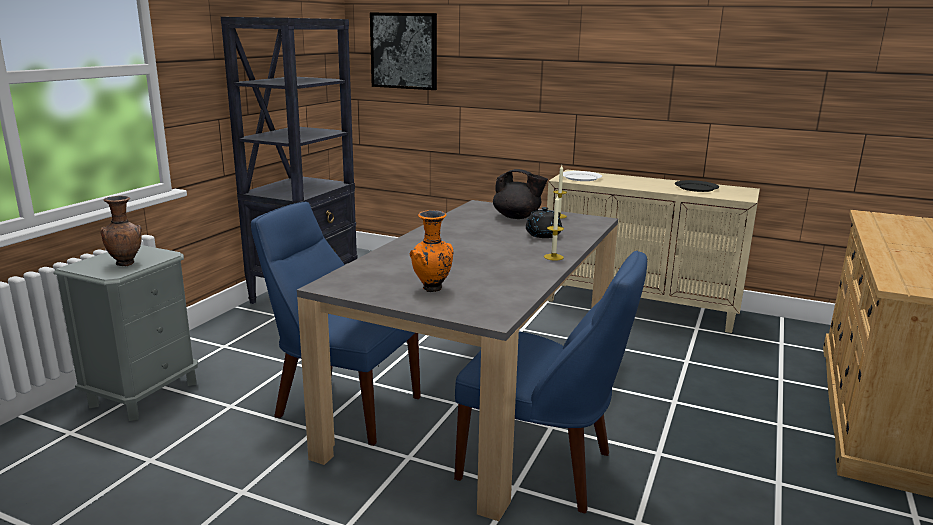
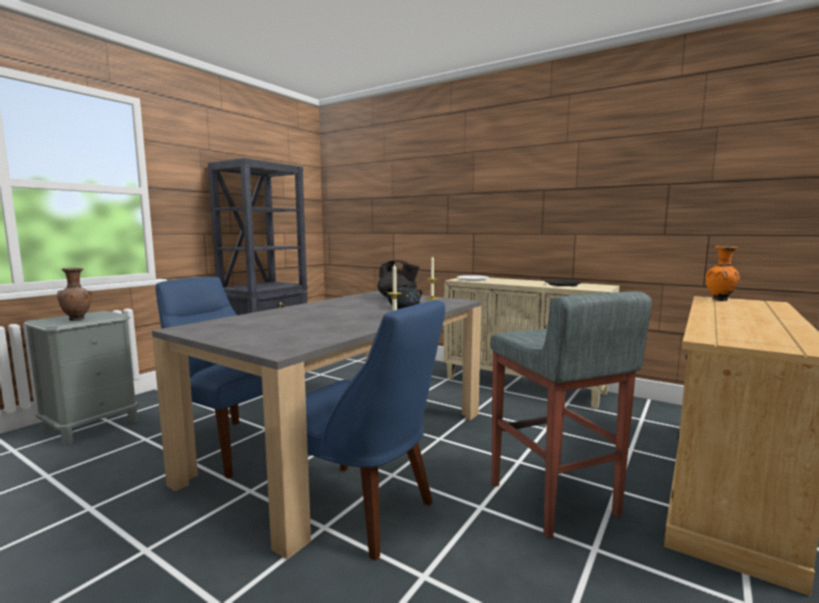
camera: 10 degrees right, 10 degrees down
(404, 51) = (356, 196): picture -> none
(432, 289) = (259, 333): orange vase -> orange vase (720, 300)
(724, 440) = (552, 500): none -> grey stool

